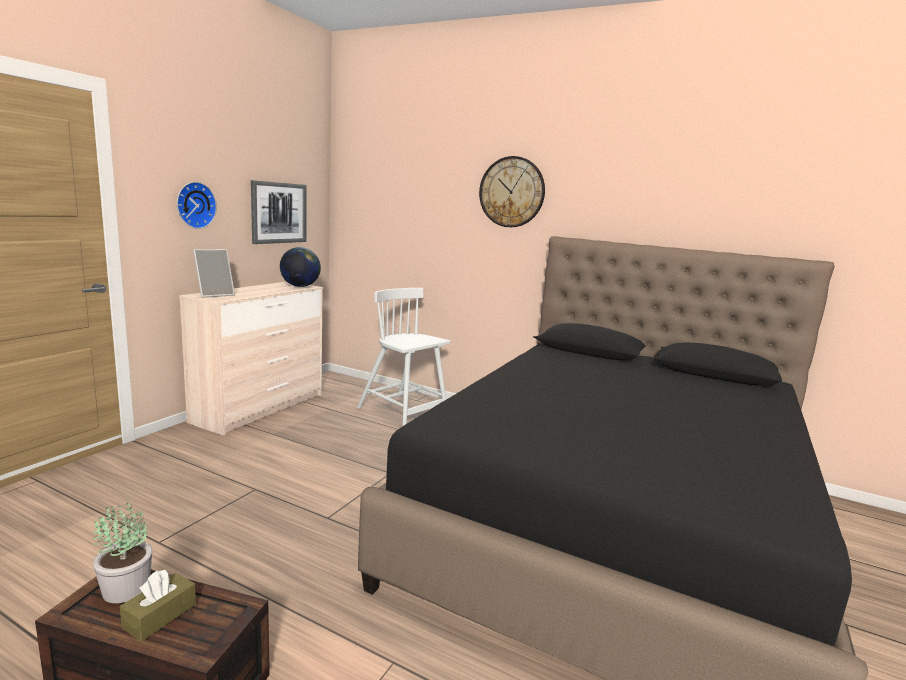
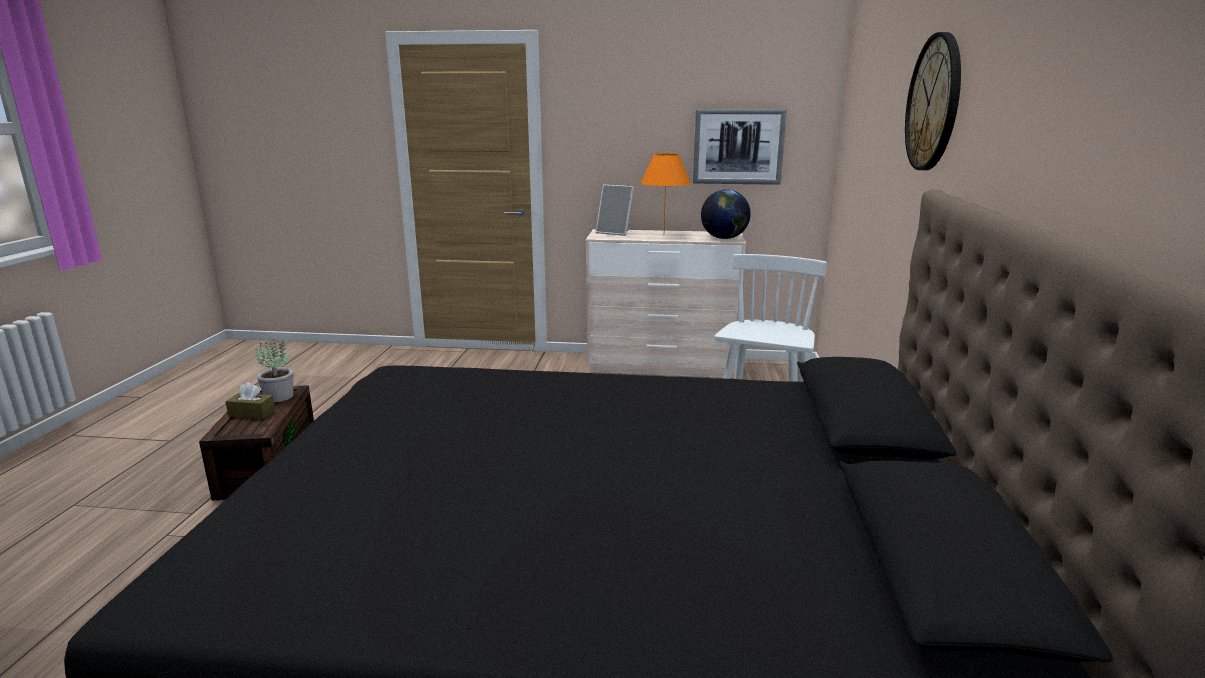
camera: 70 degrees right, 5 degrees up
(194, 205) = (620, 139): wall clock -> none
(256, 290) = (663, 235): none -> orange table lamp

